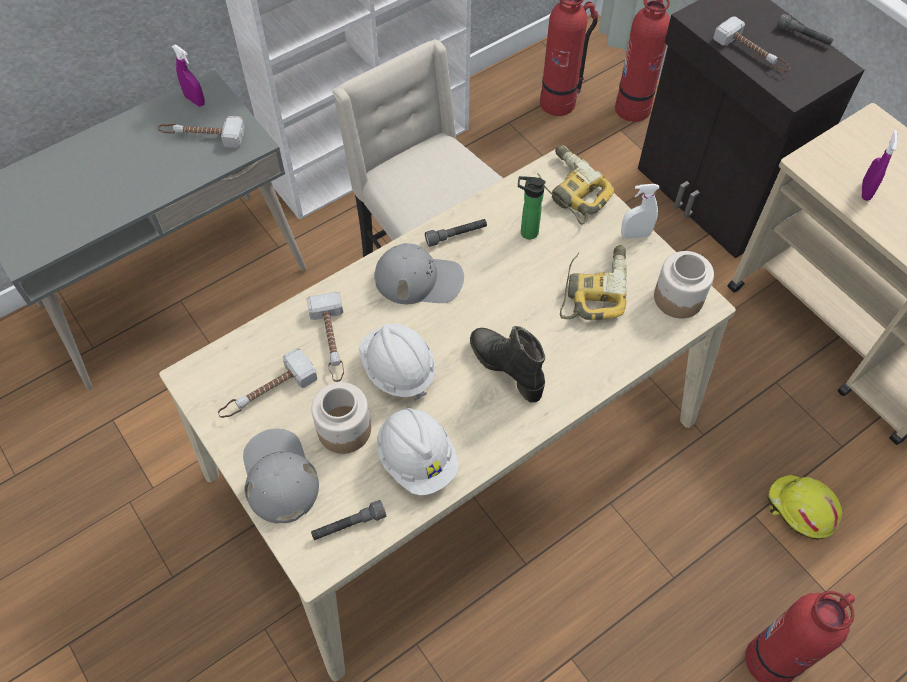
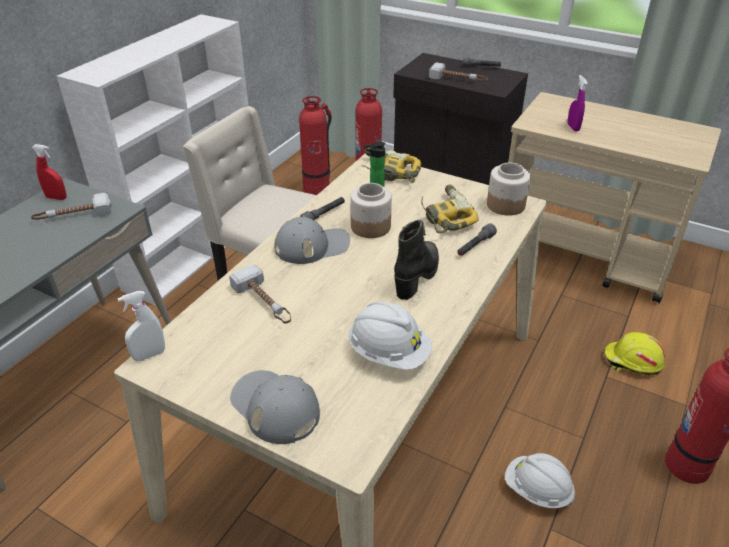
camera: 25 degrees left, 20 degrees down
(195, 100) = (56, 198): purple spray bottle -> red spray bottle
(267, 393) = (227, 353): hammer -> none
(343, 429) = (312, 355): jar -> jar (370, 227)
(348, 525) = (361, 419): grey flashlight -> grey flashlight (475, 246)
(398, 369) = (332, 302): white hard hat -> white hard hat (537, 490)
(507, 368) = (417, 276): black boot -> black boot turned 90 degrees clockwise
(635, 235) = (451, 182): white spray bottle -> white spray bottle (149, 355)

